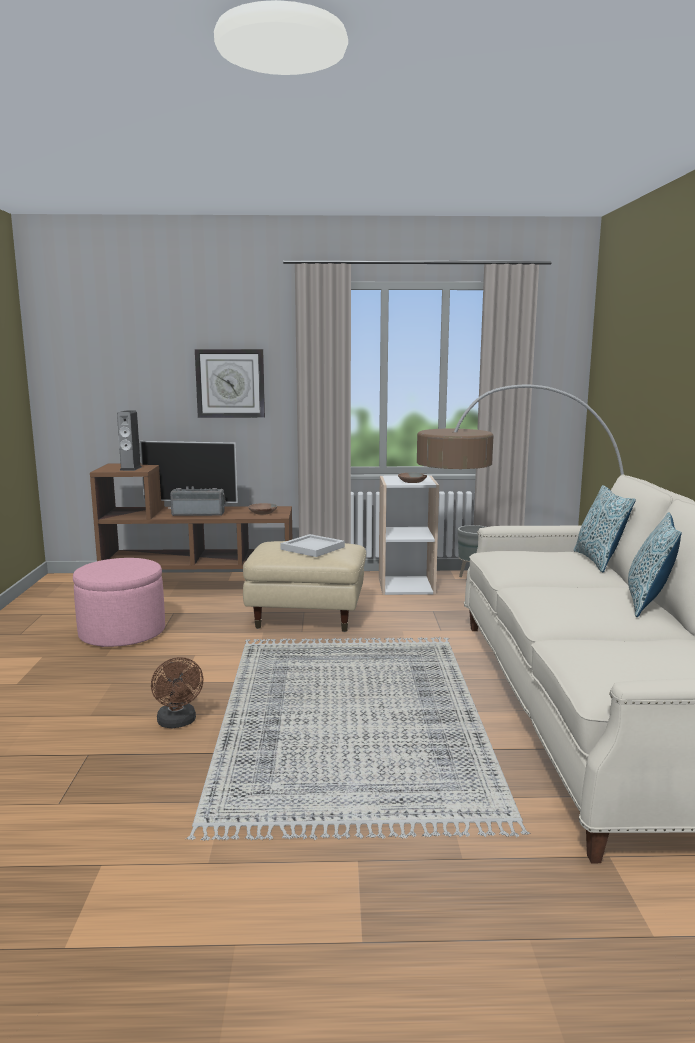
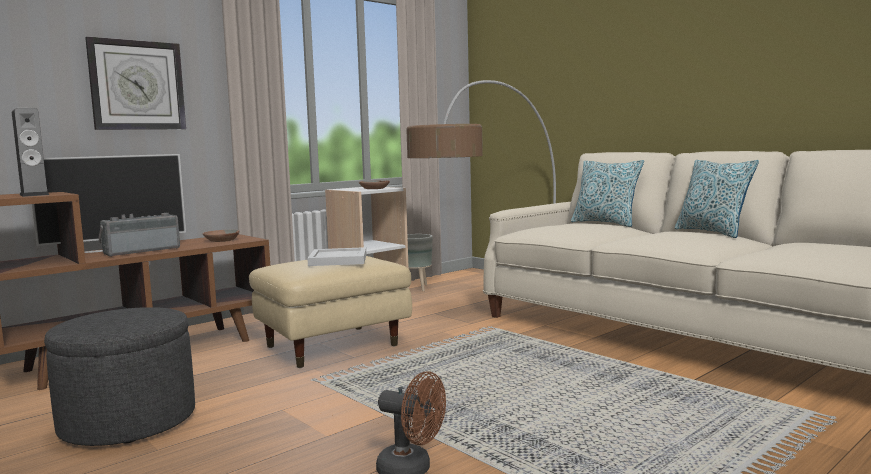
camera: 40 degrees left, 5 degrees down
(122, 633) = (128, 421): pink ottoman -> grey ottoman

